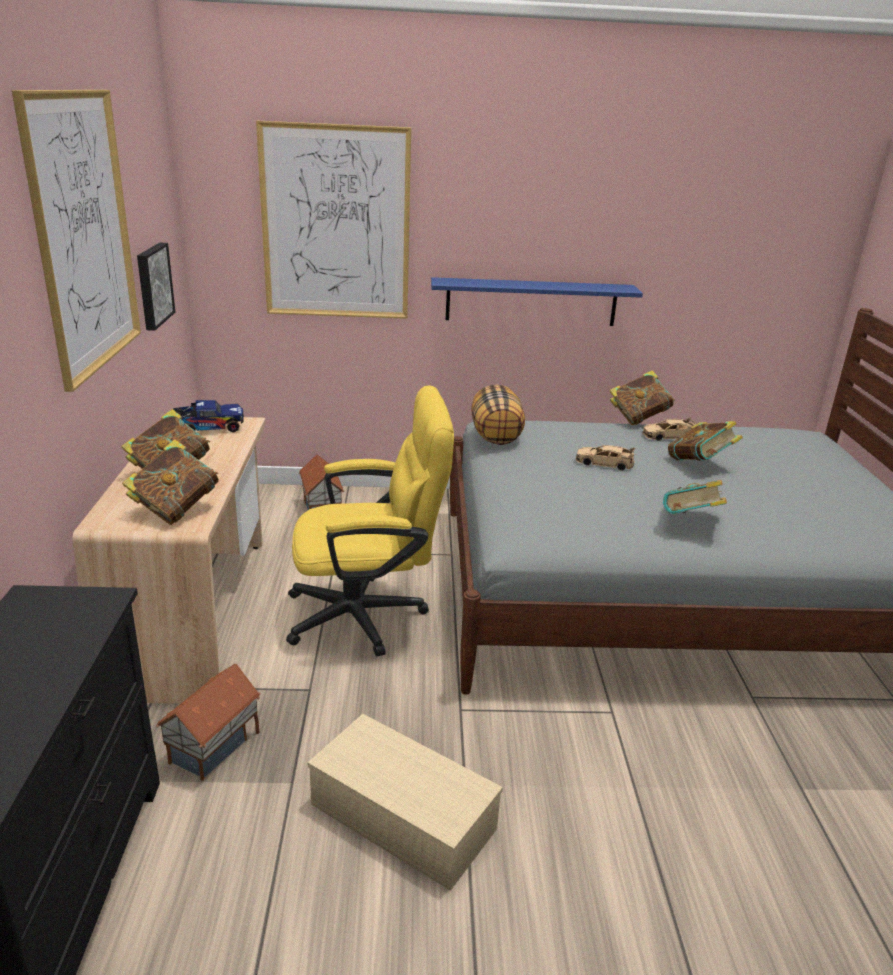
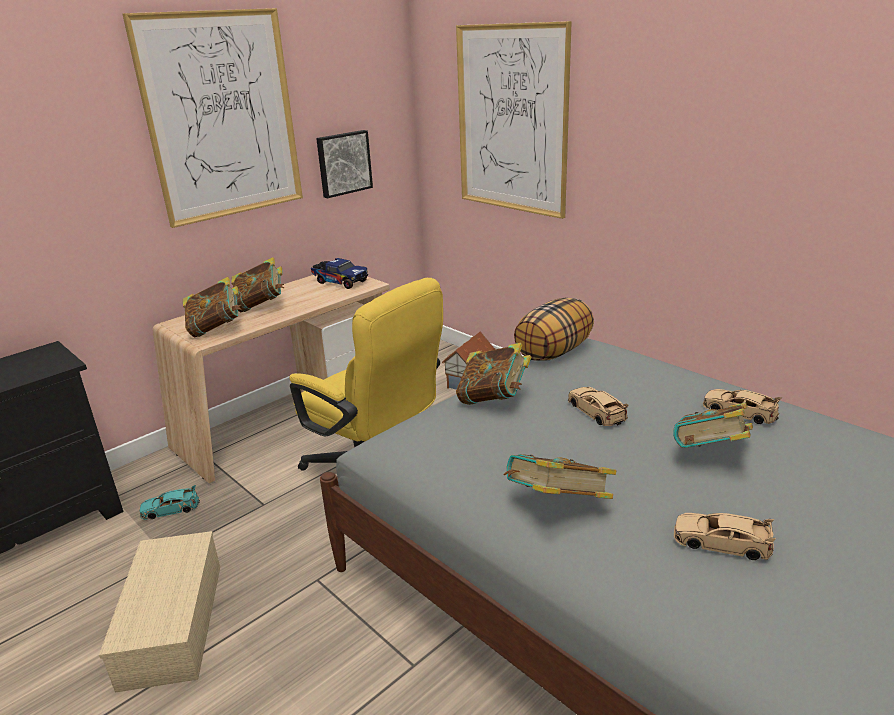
camera: 50 degrees right, 0 degrees up
(215, 748) = (170, 509): toy house -> turquoise toy car
(531, 302) = (682, 217): blue shelf -> none
(639, 418) = (746, 382): book -> book (493, 399)
(781, 503) = (722, 542): none -> beige toy car

